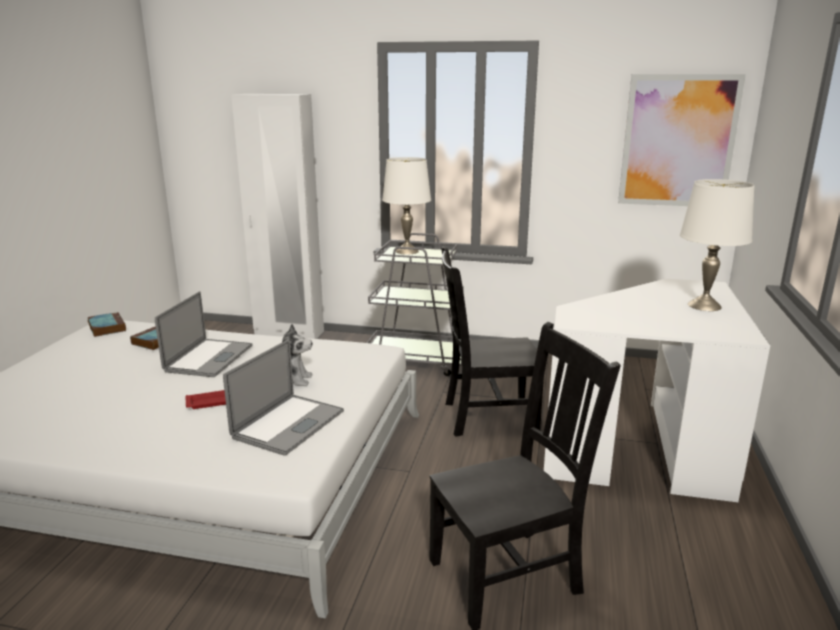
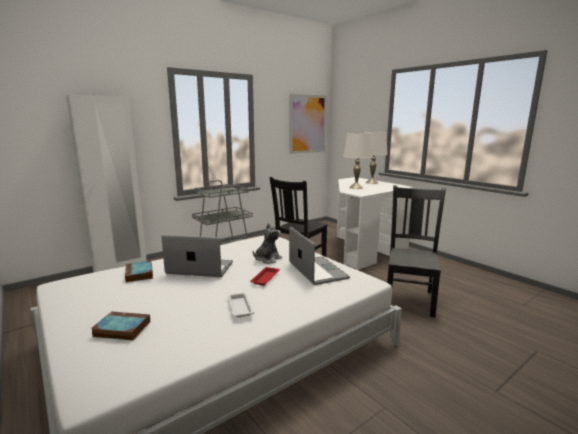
camera: 50 degrees left, 5 degrees down
(106, 327) = (71, 284): book -> book (121, 329)
(119, 418) = (240, 307): none -> white tray
(209, 358) = (200, 268): laptop -> laptop turned 45 degrees counterclockwise
(407, 251) = (211, 191): white table lamp -> white table lamp (356, 187)

